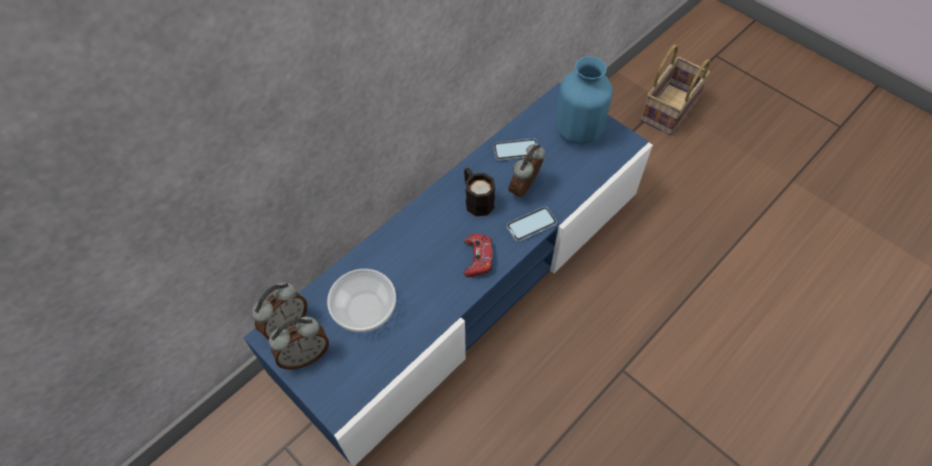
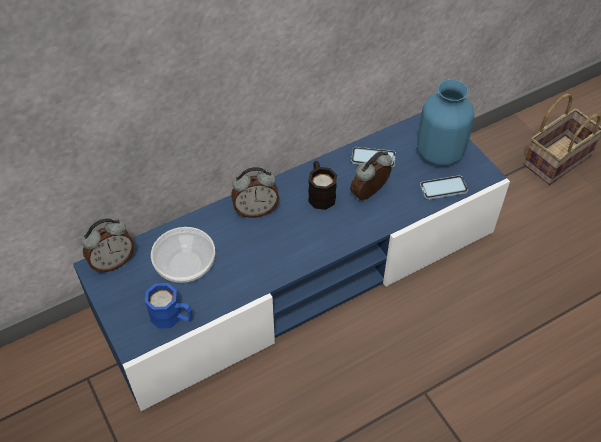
camera: 15 degrees right, 5 degrees down
(305, 355) = (120, 291): alarm clock -> alarm clock (256, 210)
(369, 369) = (172, 317): none -> blue mug
(477, 258) = (303, 245): red game controller -> none
(531, 225) = (364, 227): phone -> phone (443, 188)

